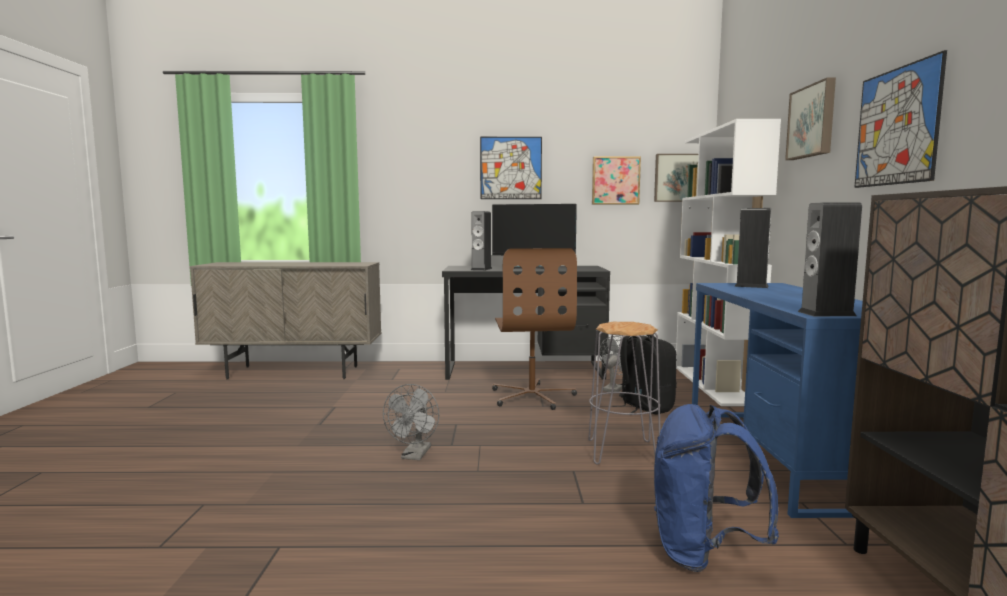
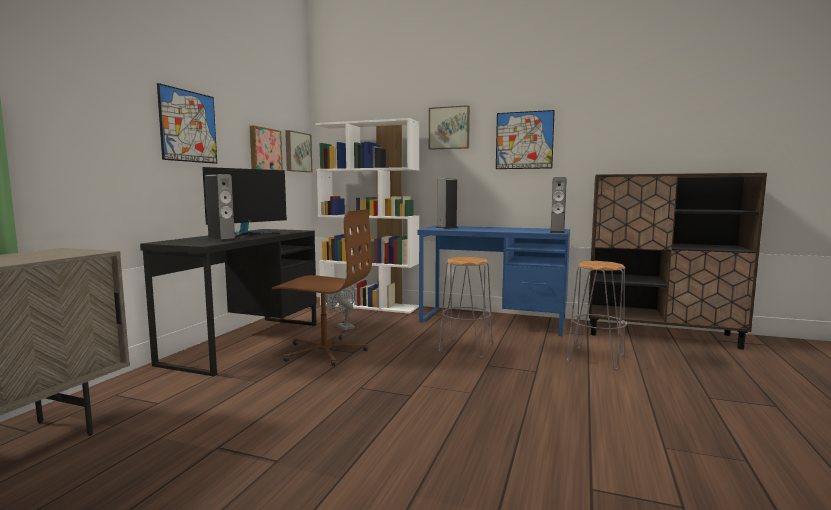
camera: 70 degrees left, 0 degrees up
(414, 455) = (424, 413): grey fan -> none
(644, 407) = (392, 328): black backpack -> none
(702, 553) = (596, 358): blue backpack -> grey stool

